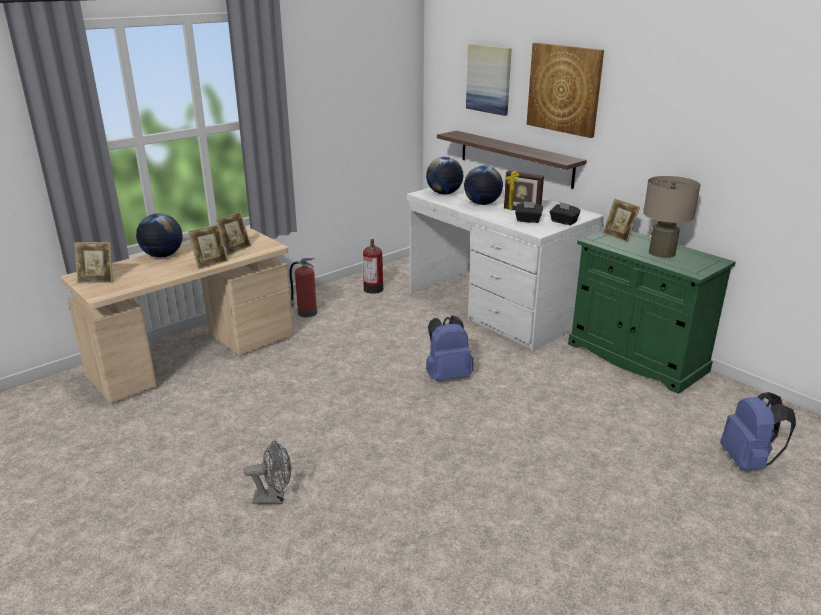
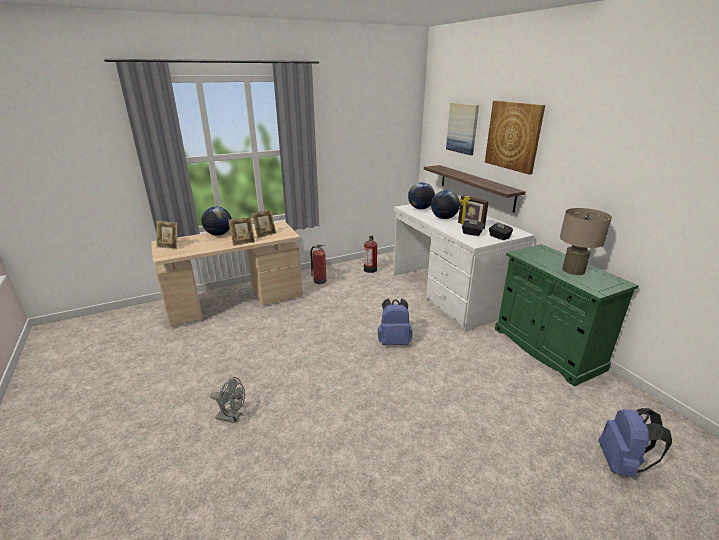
camera: 15 degrees right, 0 degrees up
(618, 237) = (541, 253): picture frame -> none

